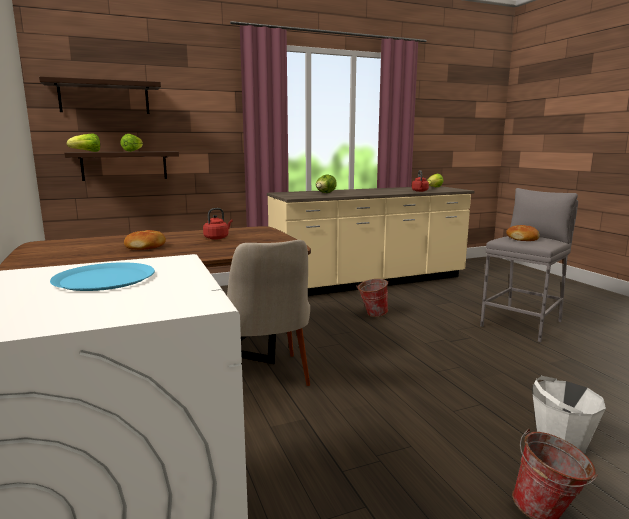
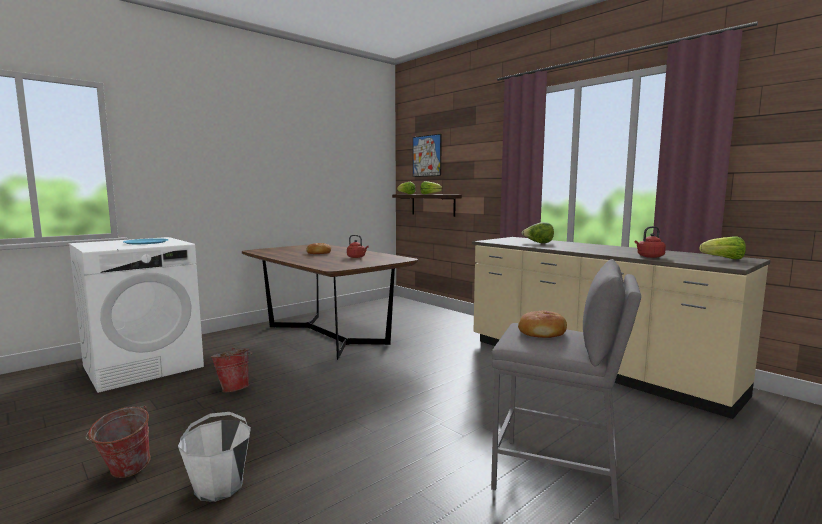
camera: 70 degrees right, 5 degrees down
(104, 98) = (427, 156): shelf -> picture
(265, 383) = (305, 362): beige chair -> none
(372, 314) = (480, 378): bucket -> bucket (234, 388)

